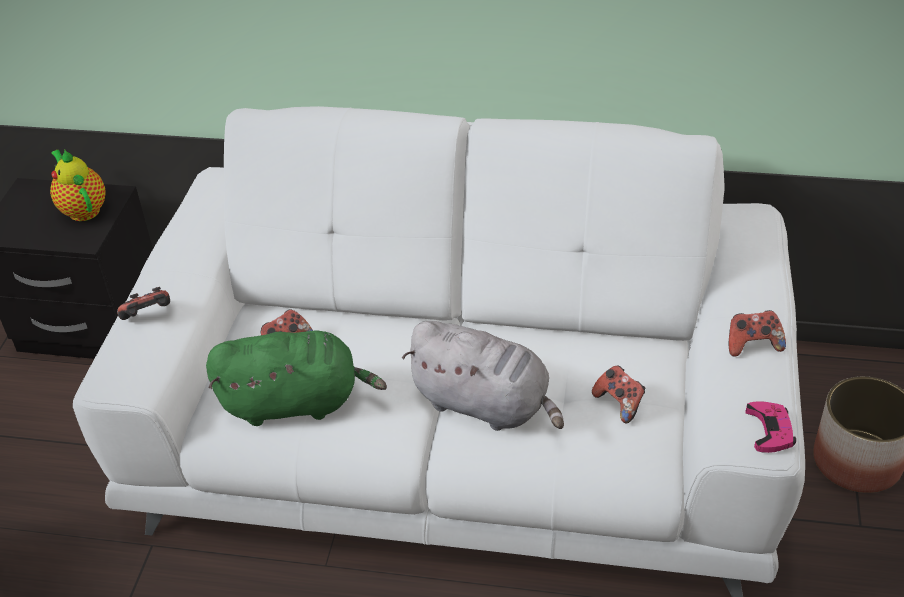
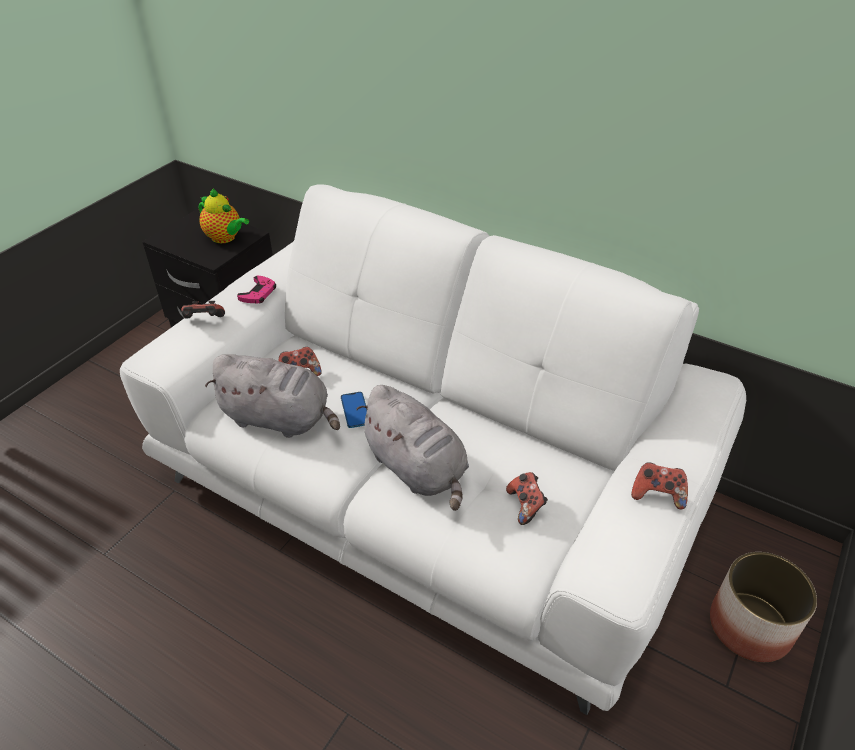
camera: 20 degrees right, 0 degrees up
(82, 209) = (225, 238): teapot -> teapot turned 135 degrees clockwise
(296, 402) = (280, 419): green plush toy -> grey plush toy
(379, 365) = (355, 410): none -> phone
(770, 430) = (633, 578): pink game controller -> pink game controller (258, 293)

